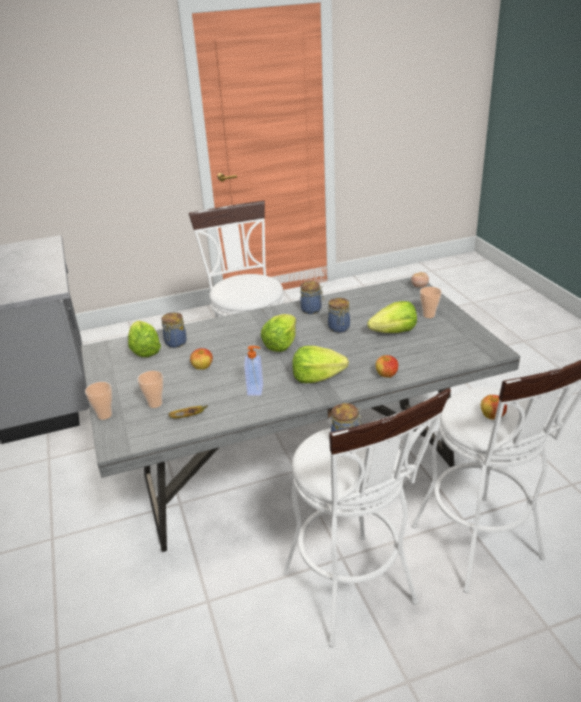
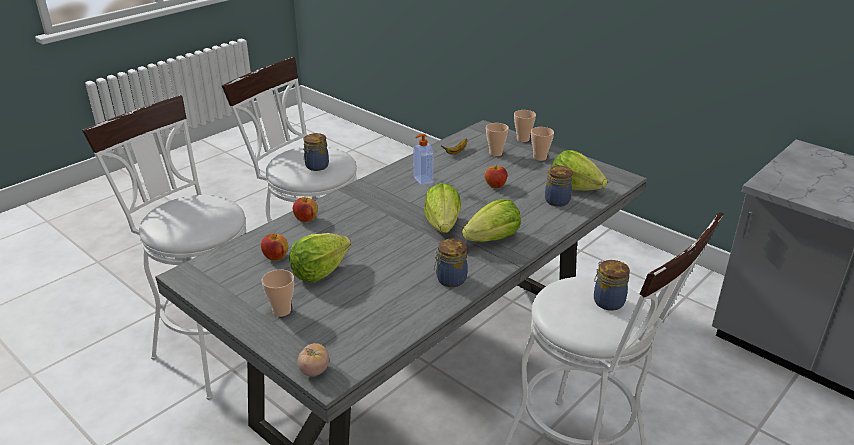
camera: 150 degrees right, 0 degrees up
(125, 387) = (540, 158): none -> cup
(317, 377) = (375, 201): lettuce -> lettuce (493, 239)
(339, 328) = (392, 260): jar -> jar (607, 301)
(492, 416) = (193, 208): apple -> apple (275, 257)

